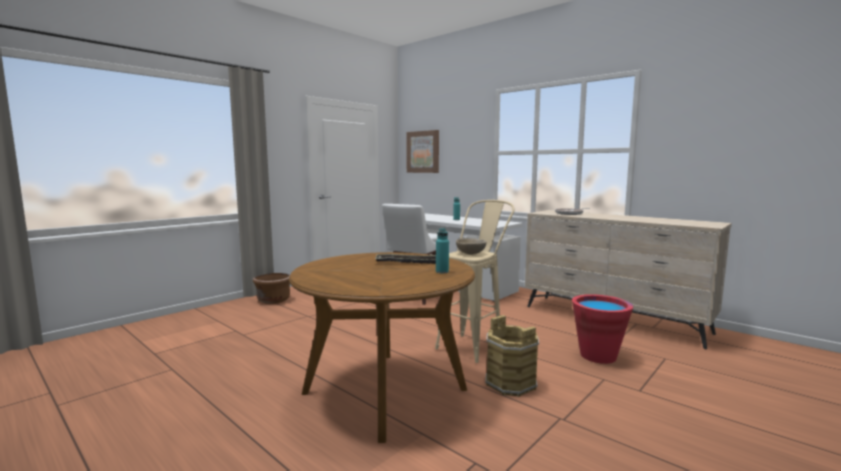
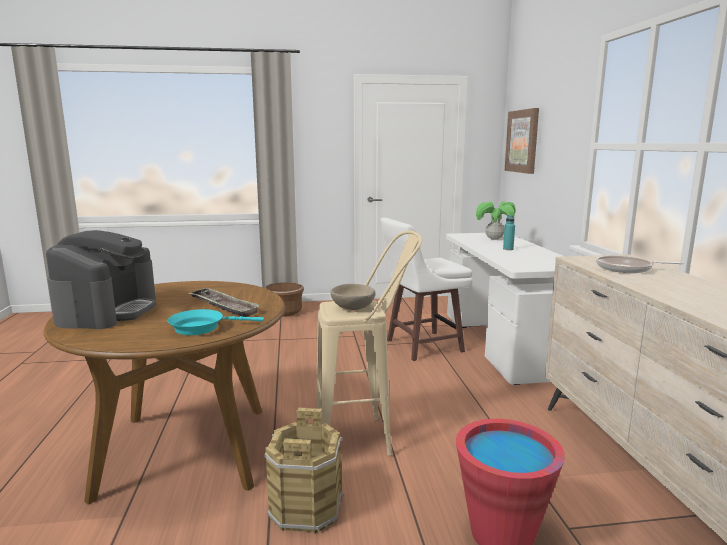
camera: 40 degrees right, 5 degrees up
(345, 279) = (108, 311): none -> coffee machine
(432, 216) = (494, 239): none -> potted plant
(442, 272) = (202, 327): turquoise bottle -> turquoise frying pan

